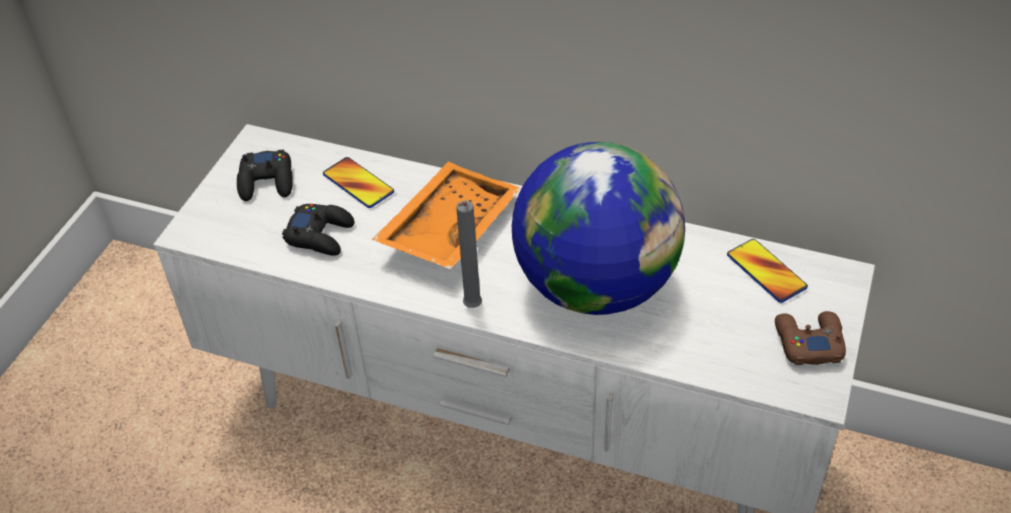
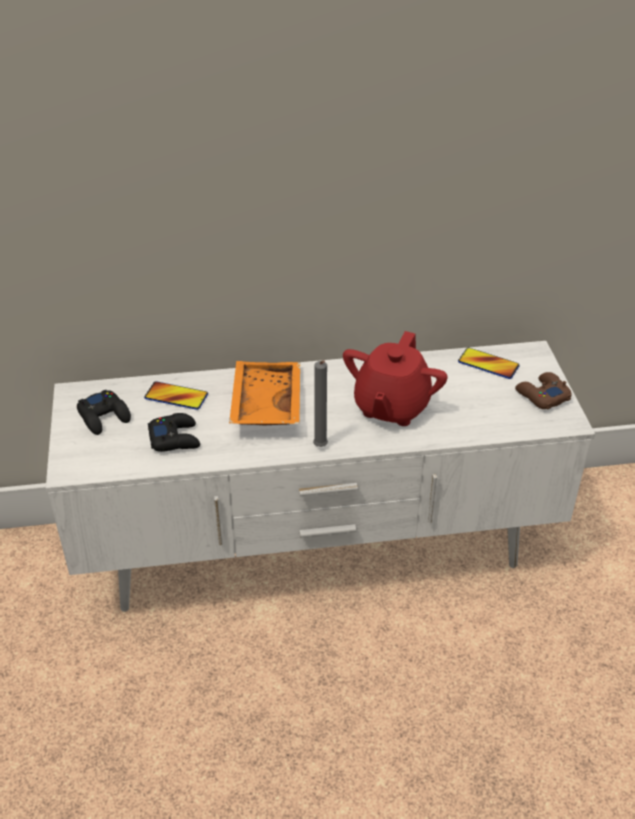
camera: 30 degrees left, 5 degrees down
(596, 285) = (391, 407): globe -> red teapot

